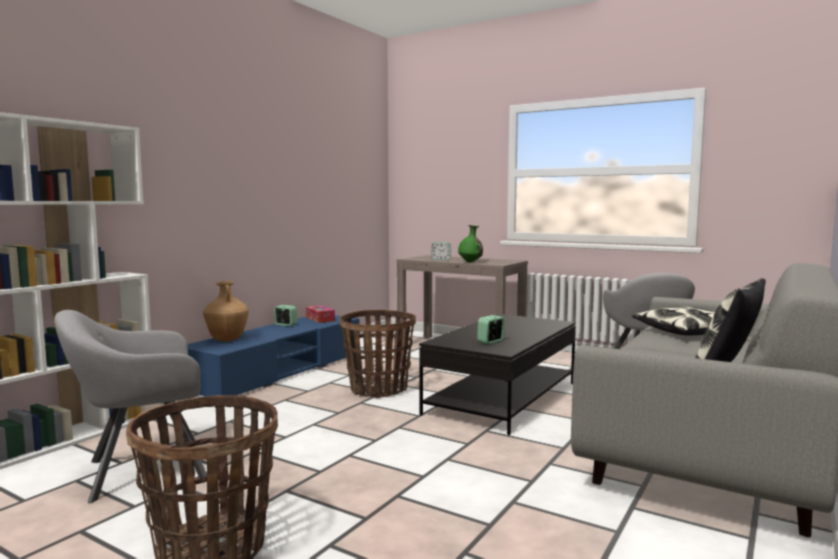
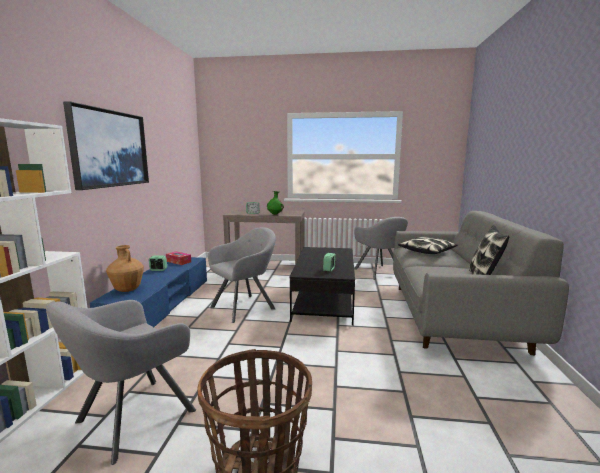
camera: 25 degrees left, 5 degrees up
(228, 159) = (110, 148): none -> picture
(378, 389) = (245, 307): basket -> grey armchair

